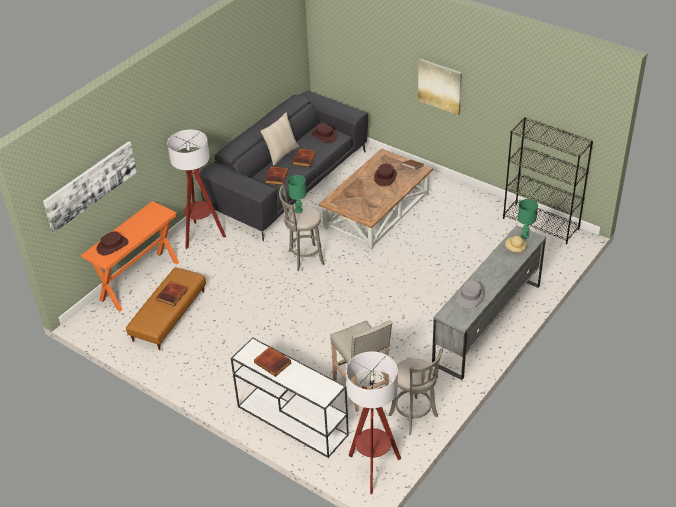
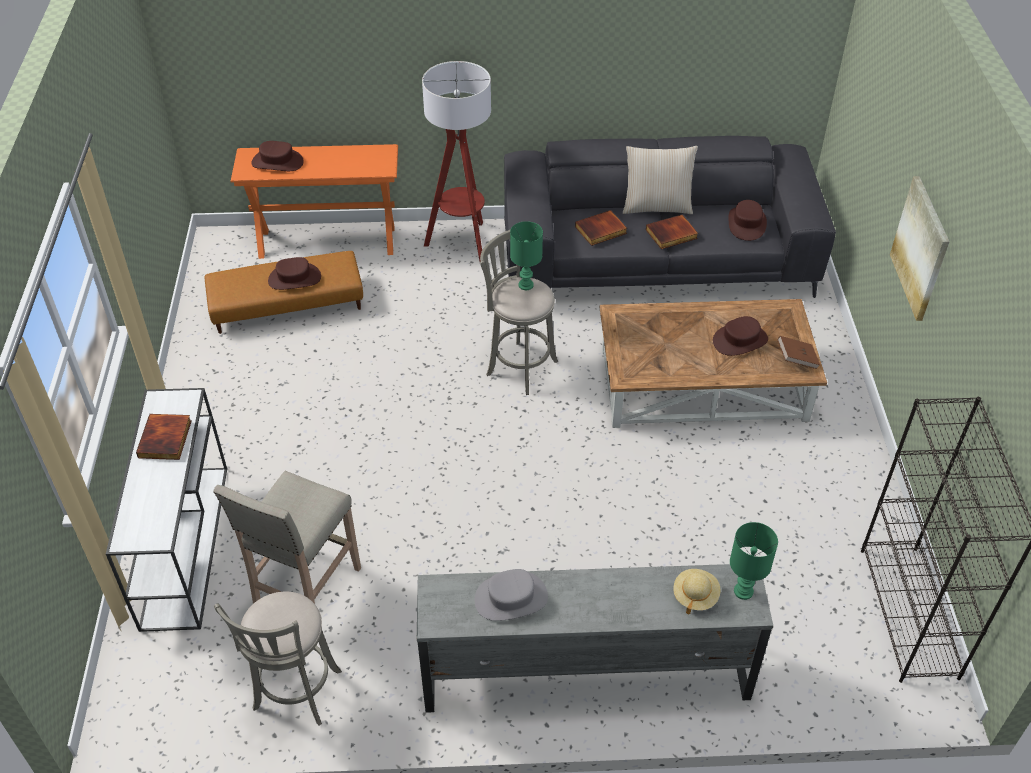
camera: 50 degrees right, 5 degrees up
(90, 185) = (276, 55): picture -> none
(173, 295) = (294, 279): book -> brown hat
(373, 469) = (151, 702): floor lamp -> none

